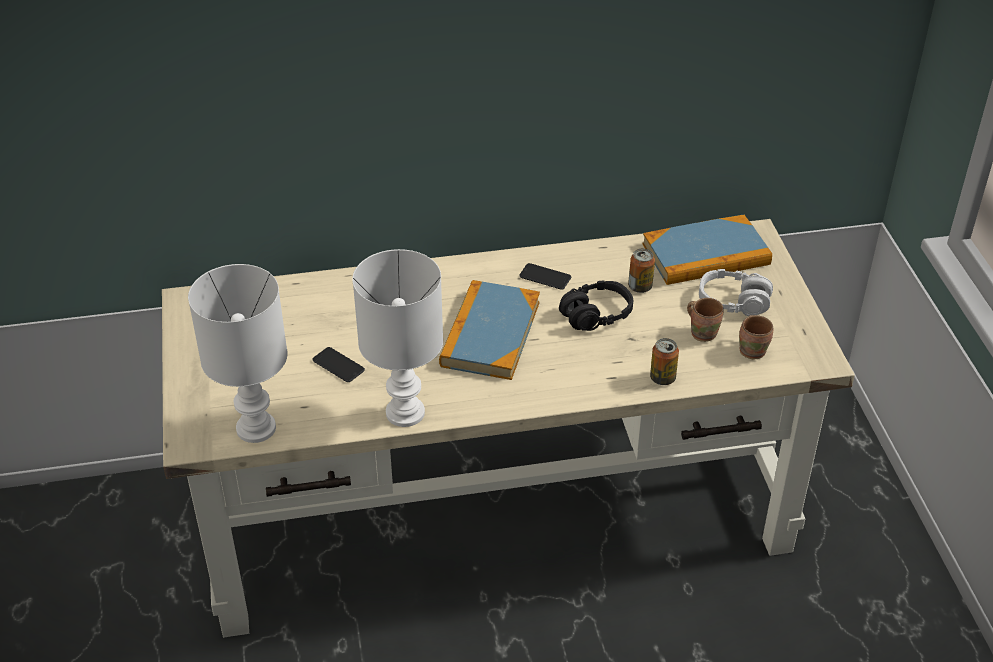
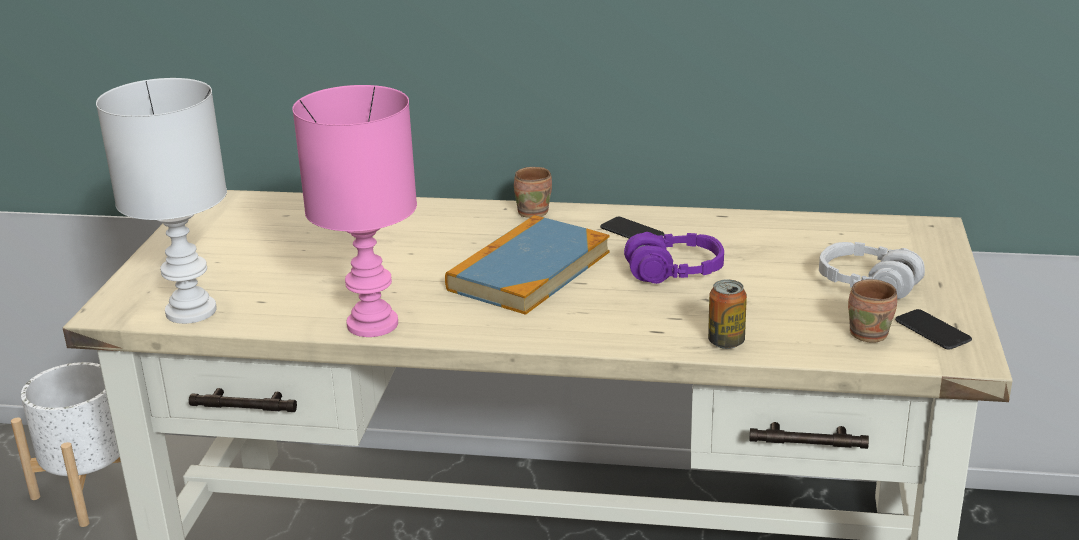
camera: 20 degrees right, 15 degrees down
(99, 540) = (91, 490): none -> white planter
(338, 365) = (329, 272): phone -> phone (932, 330)
(404, 414) = (371, 325): white table lamp -> pink table lamp
(596, 315) = (674, 272): black headphones -> purple headphones
(640, 287) = (748, 255): can -> none
(703, 332) = (809, 307): brown mug -> brown mug (533, 211)
(706, 255) = (854, 238): book -> none

